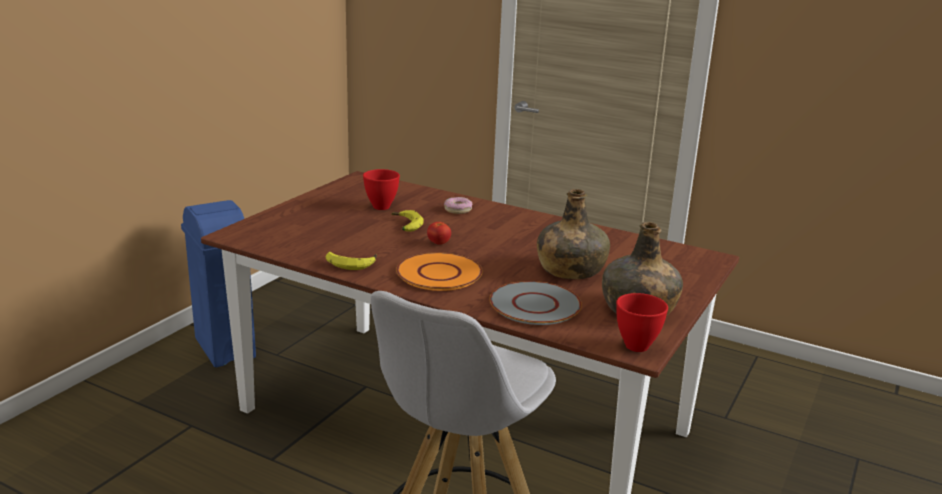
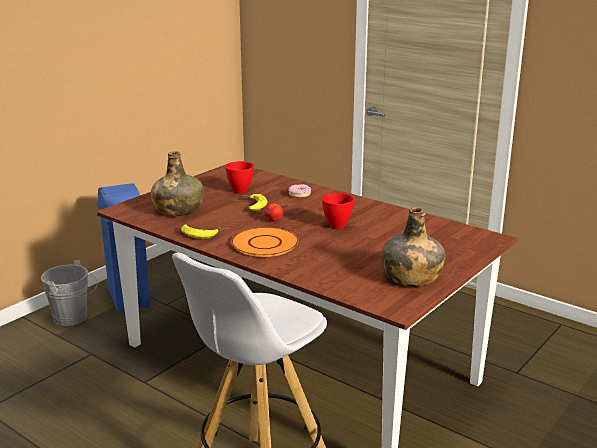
camera: 10 degrees right, 0 degrees up
(156, 378) = (73, 318): none -> grey bucket
(534, 305) = (329, 270): grey plate -> none
(570, 270) = (370, 244): green bottle -> green bottle (178, 210)
(638, 346) = (398, 305): red bowl -> red bowl (338, 226)

